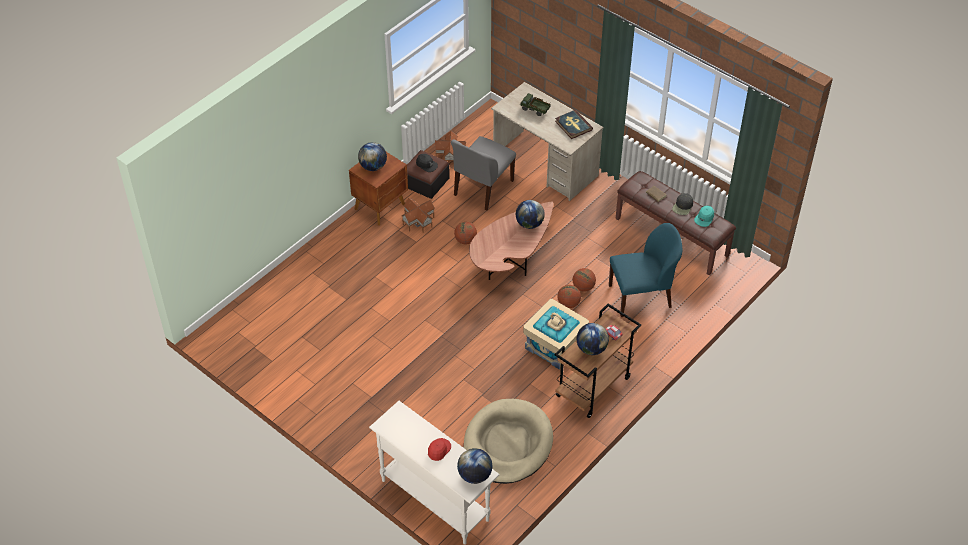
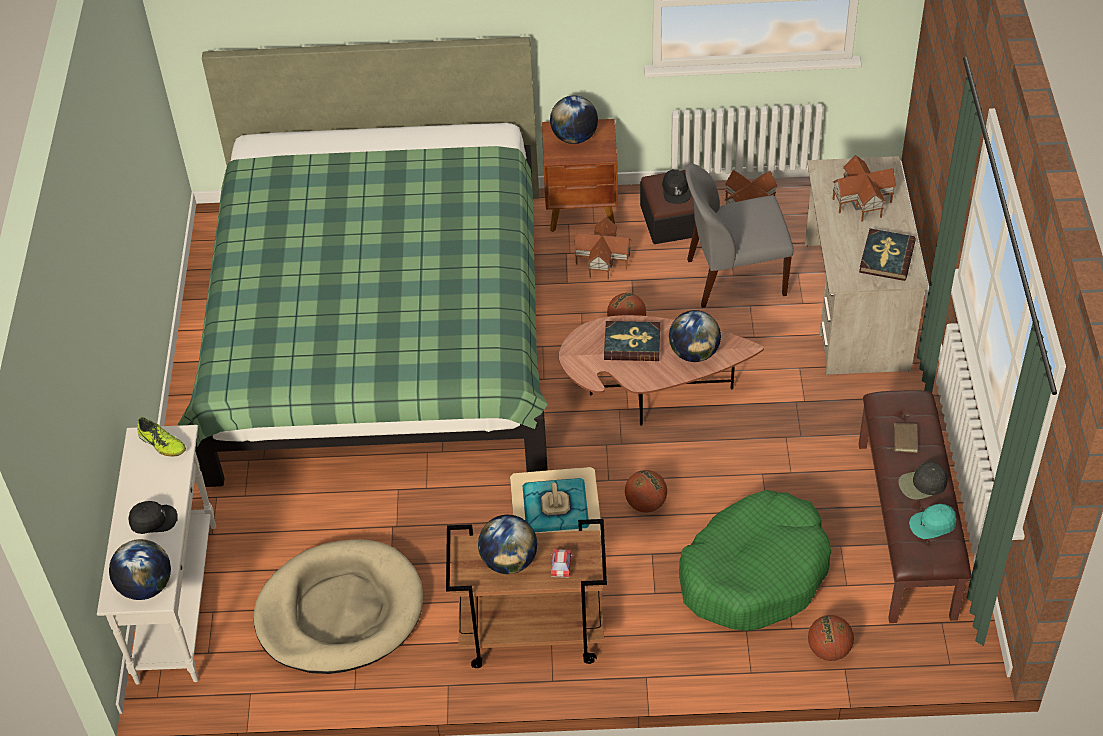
camera: 50 degrees right, 0 degrees up
(363, 323) = (380, 332): none -> green bed
(396, 419) = (162, 444): none -> shoe
(438, 450) = (153, 520): red cap -> black cap
(500, 238) = (632, 343): none -> book
(535, 110) = (861, 201): toy truck -> toy house
(583, 287) = (693, 498): basketball -> basketball (829, 650)
(641, 296) = (754, 572): blue chair -> green dog bed

